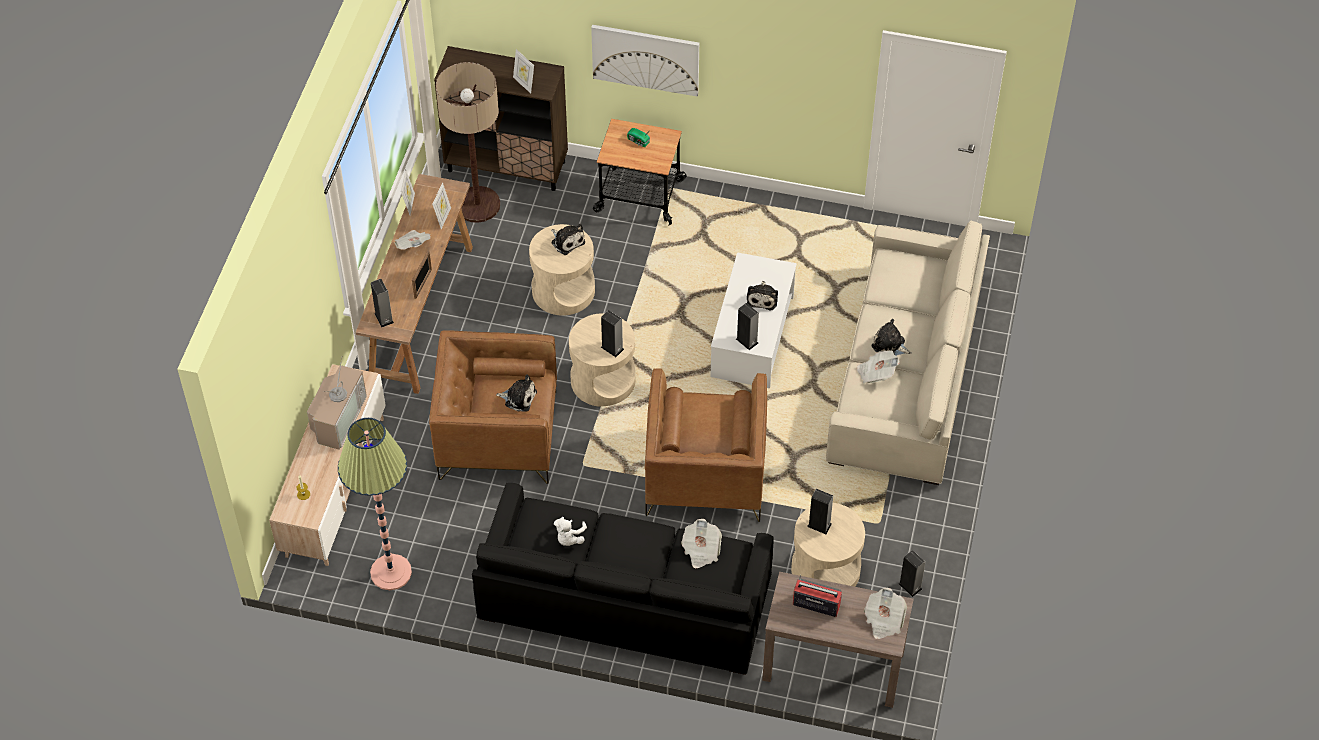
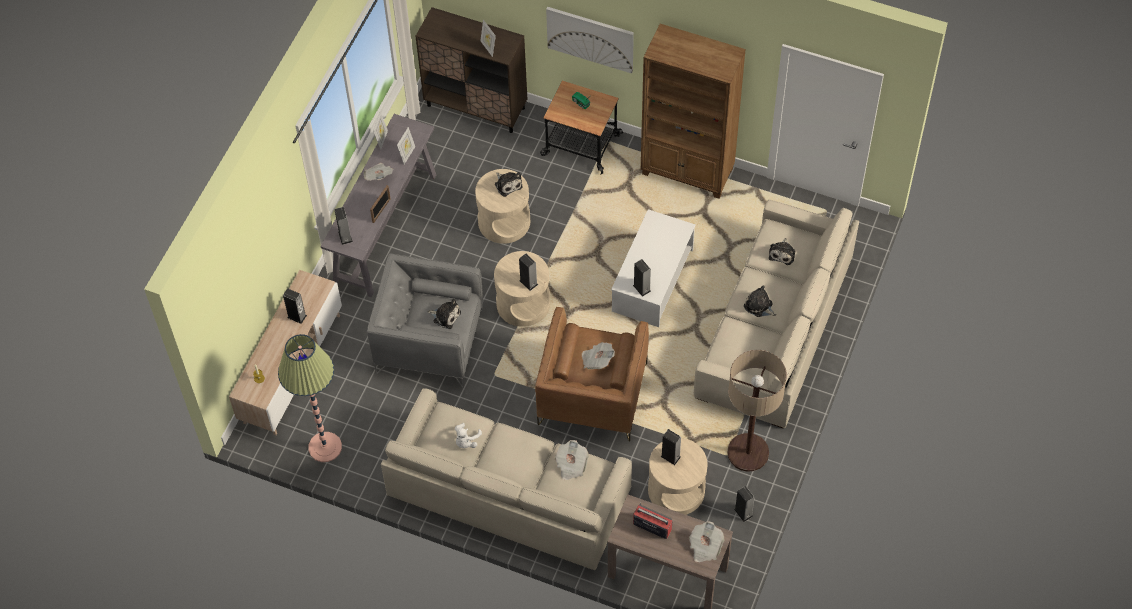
camera: 10 degrees right, 5 degrees up
(338, 418) = (297, 316): television -> speaker
(422, 313) = (385, 228): brown console table -> grey console table
(477, 205) = (446, 138): floor lamp -> floor lamp (748, 453)
(497, 436) = (429, 341): brown armchair -> grey armchair
(624, 597) = (508, 492): black sofa -> beige sofa
(762, 298) = (661, 252): plush toy -> plush toy (782, 253)
(770, 212) = (688, 172): none -> brown bookcase
(876, 373) = (743, 329): newspaper -> newspaper (597, 360)

